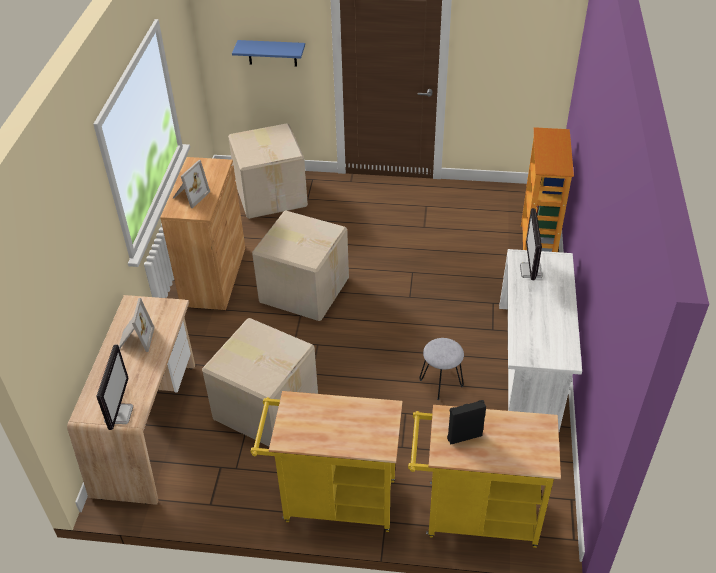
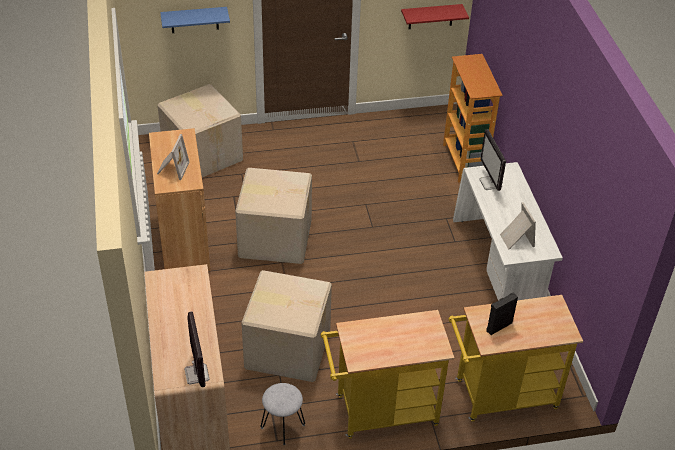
camera: 20 degrees left, 0 degrees up
(135, 339) = (177, 308): picture frame -> picture frame (515, 239)
(441, 382) = (429, 295): grey stool -> grey stool (282, 426)
(526, 83) = (431, 16): none -> red shelf

